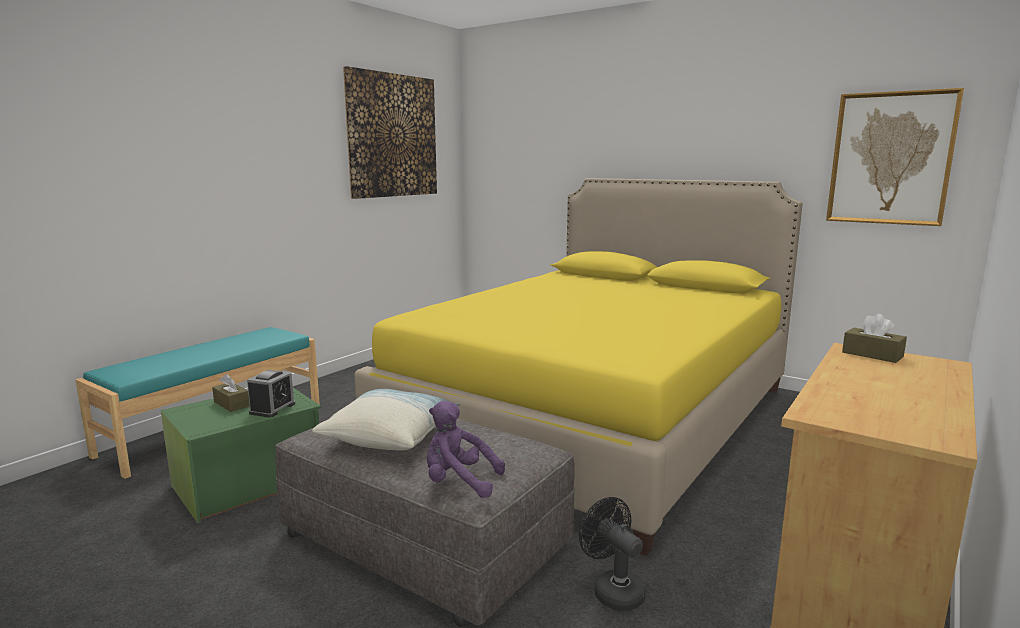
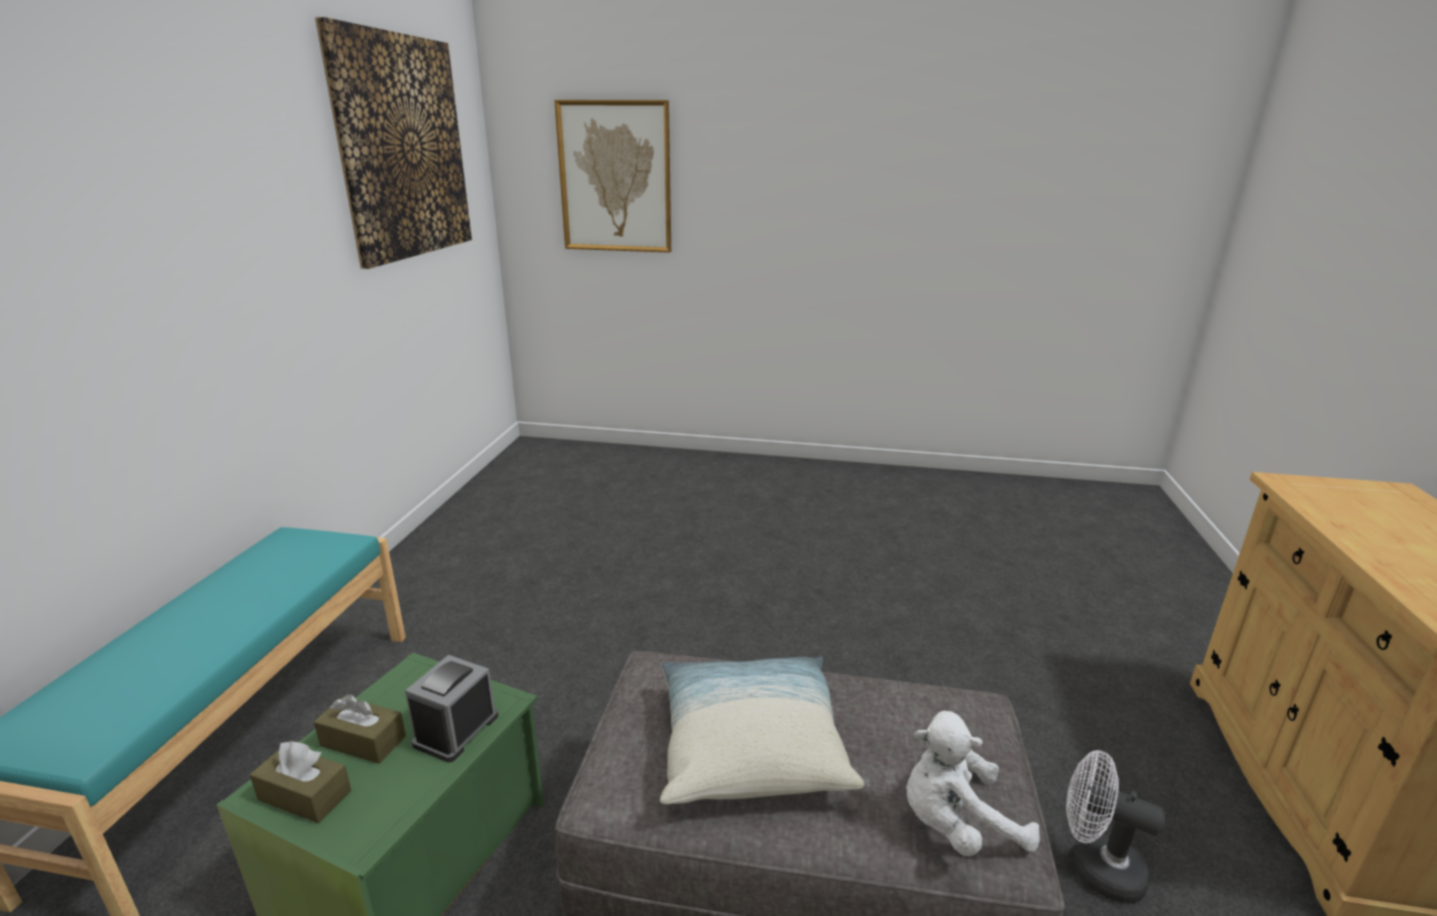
camera: 25 degrees left, 10 degrees up
(272, 408) = (456, 730): alarm clock -> alarm clock turned 150 degrees counterclockwise
(459, 482) = (955, 824): purple plush toy -> white plush toy
(595, 417) = (824, 565): yellow bed -> none
(612, 590) = (1095, 867): black fan -> white fan
(872, 354) = (1321, 489): brown tissue box -> brown tissue box (305, 795)
(890, 158) = (1121, 191): picture -> picture (615, 177)

